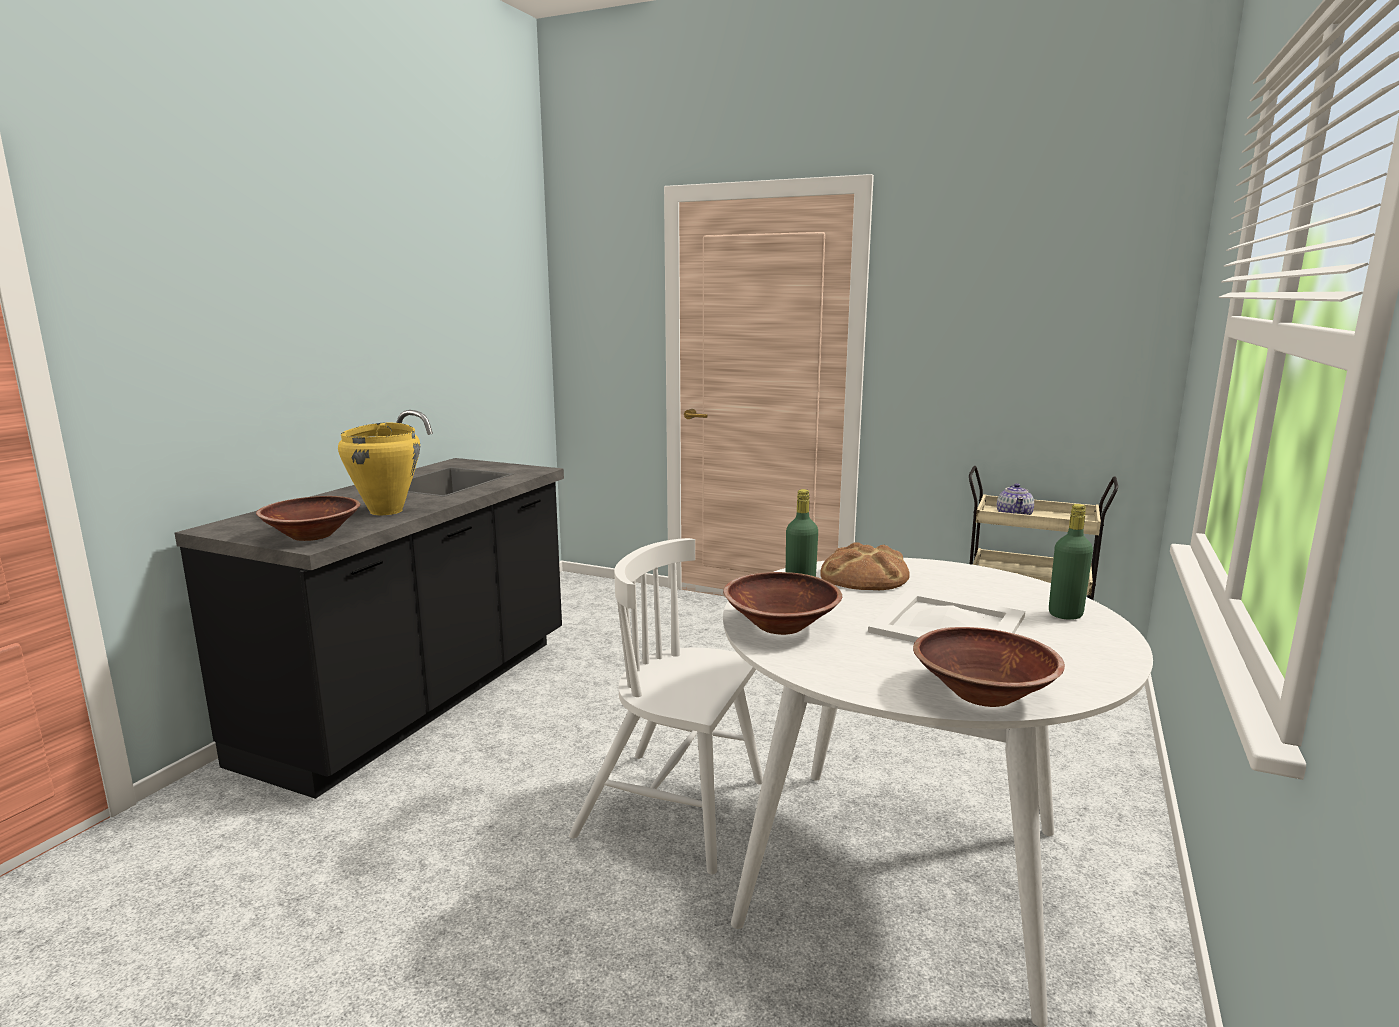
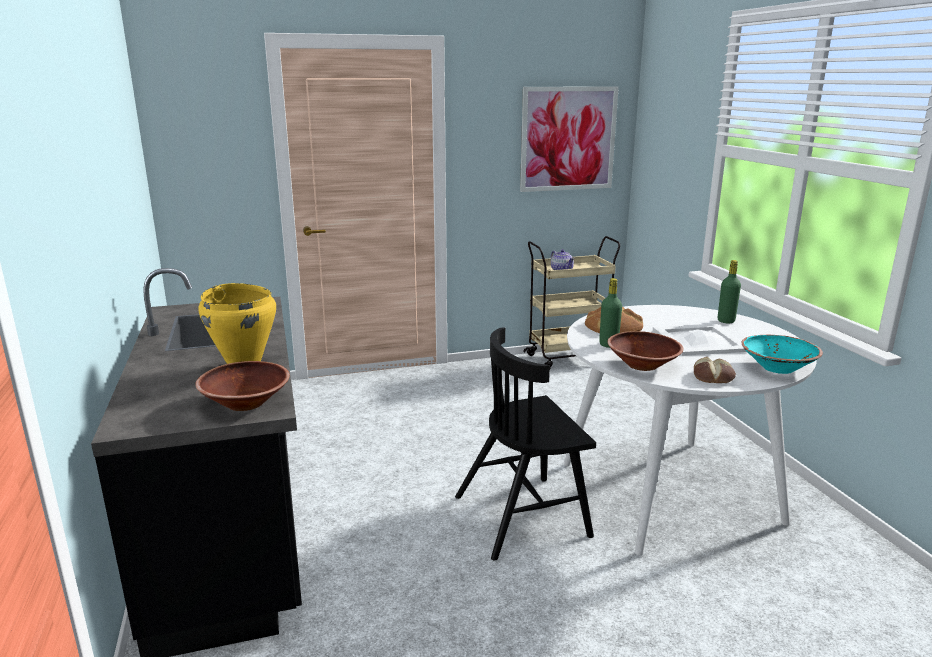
camera: 40 degrees left, 5 degrees up
(682, 809) = (528, 513): white chair -> black chair
(843, 669) = (713, 376): none -> bread
(983, 694) = (778, 368): brown bowl -> turquoise bowl
(1061, 318) = (568, 139): none -> picture

